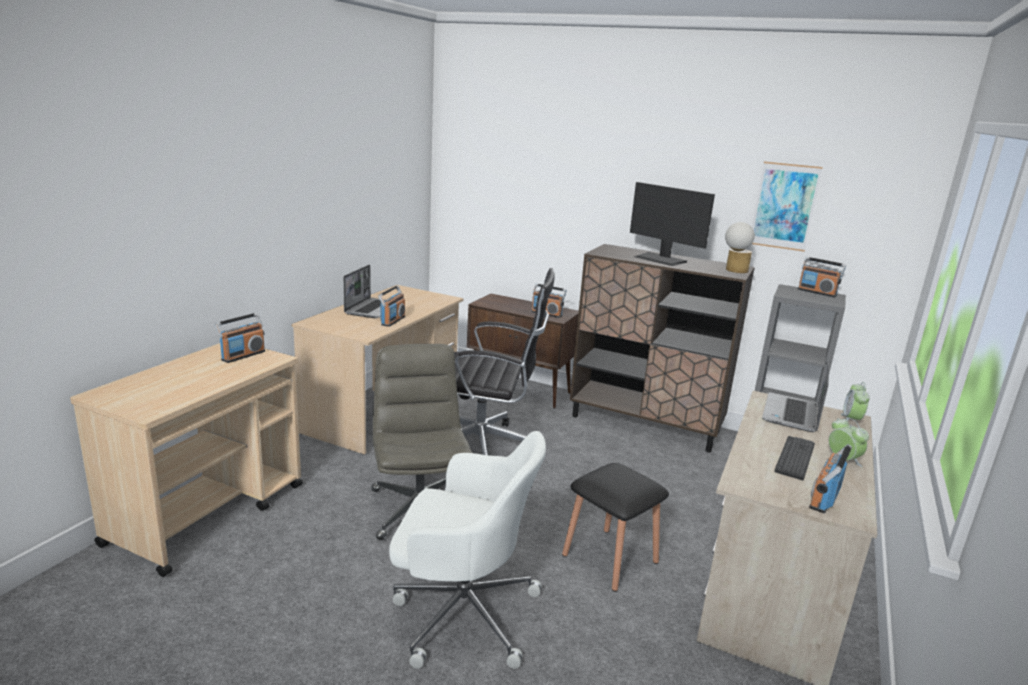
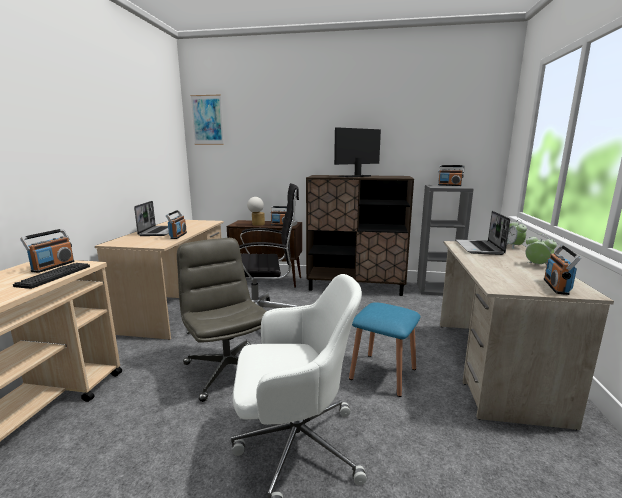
camera: 15 degrees left, 5 degrees down
(610, 558) = (383, 373): black stool -> blue stool
(660, 259) = (354, 176): monitor -> monitor turned 120 degrees clockwise
(734, 270) = (401, 177): table lamp -> table lamp (256, 224)
(784, 206) = (422, 136): picture -> picture (207, 120)
(795, 458) = (510, 268): keyboard -> keyboard (54, 276)

